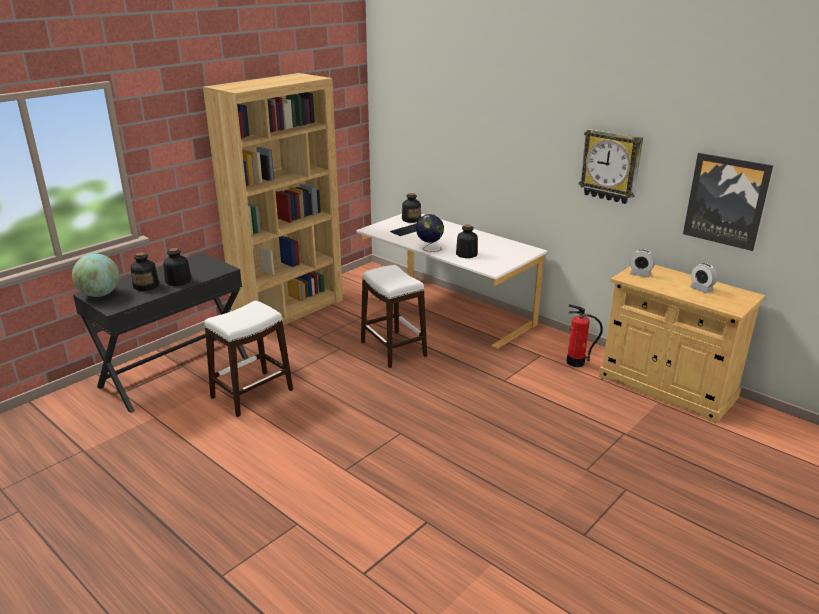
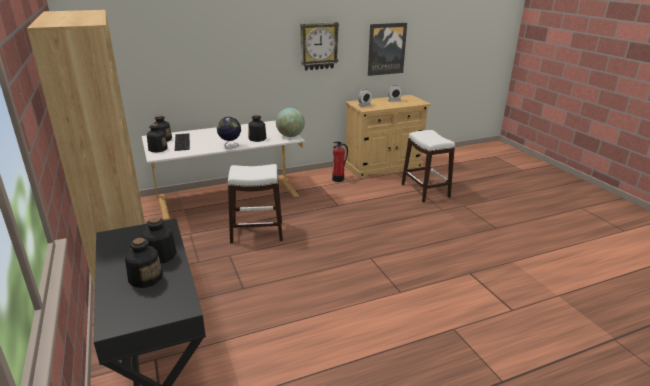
camera: 65 degrees left, 0 degrees up
(100, 294) = (127, 316): globe -> globe (290, 136)
(252, 393) = (257, 318): white stool -> white stool (425, 190)
(386, 225) = (157, 149): none -> bottle

